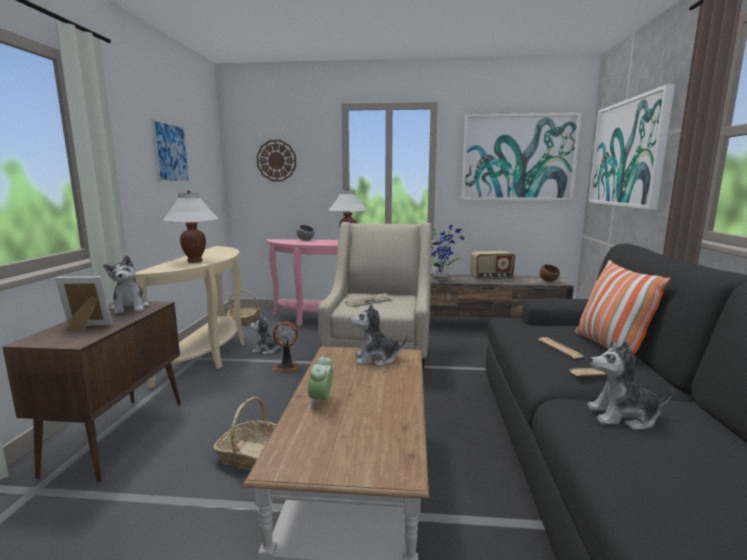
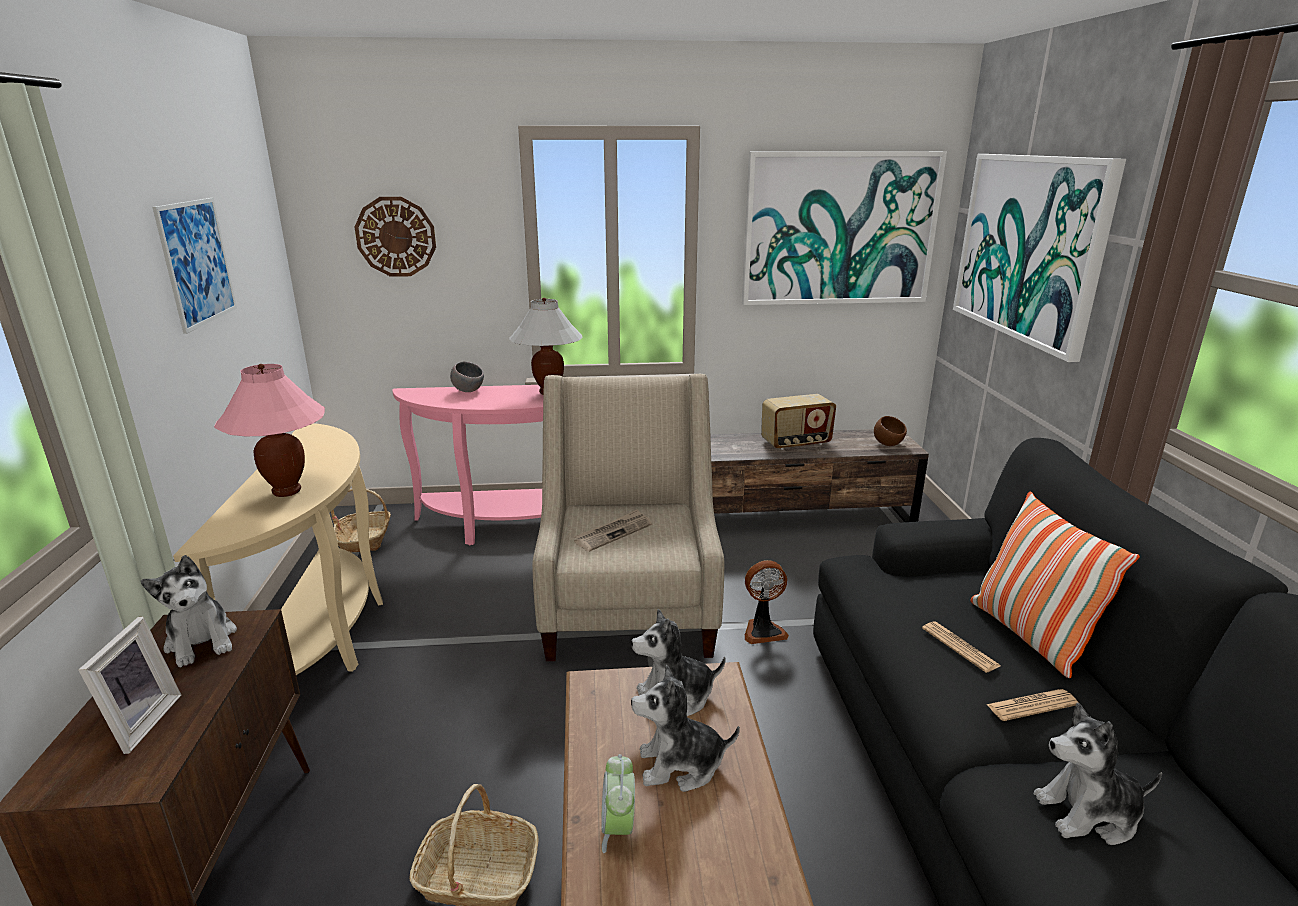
camera: 10 degrees left, 10 degrees up
(85, 327) = (139, 723): picture frame -> picture frame turned 105 degrees clockwise
(195, 261) = (287, 491): white table lamp -> pink table lamp
(267, 350) = (429, 614): plush toy -> plush toy (680, 765)
(286, 367) = (476, 653): fan -> fan (763, 631)
(442, 278) = (715, 448): potted plant -> none

